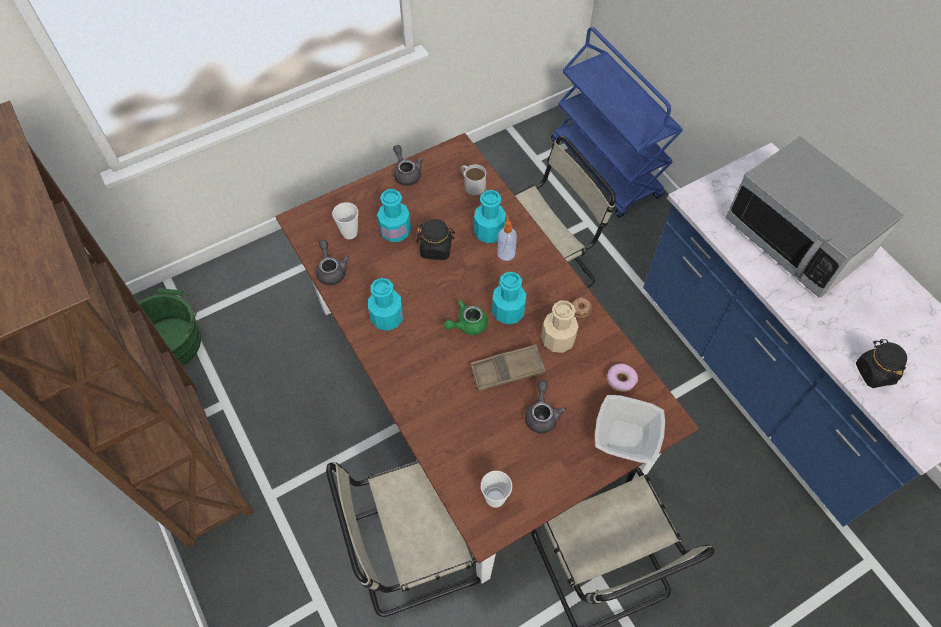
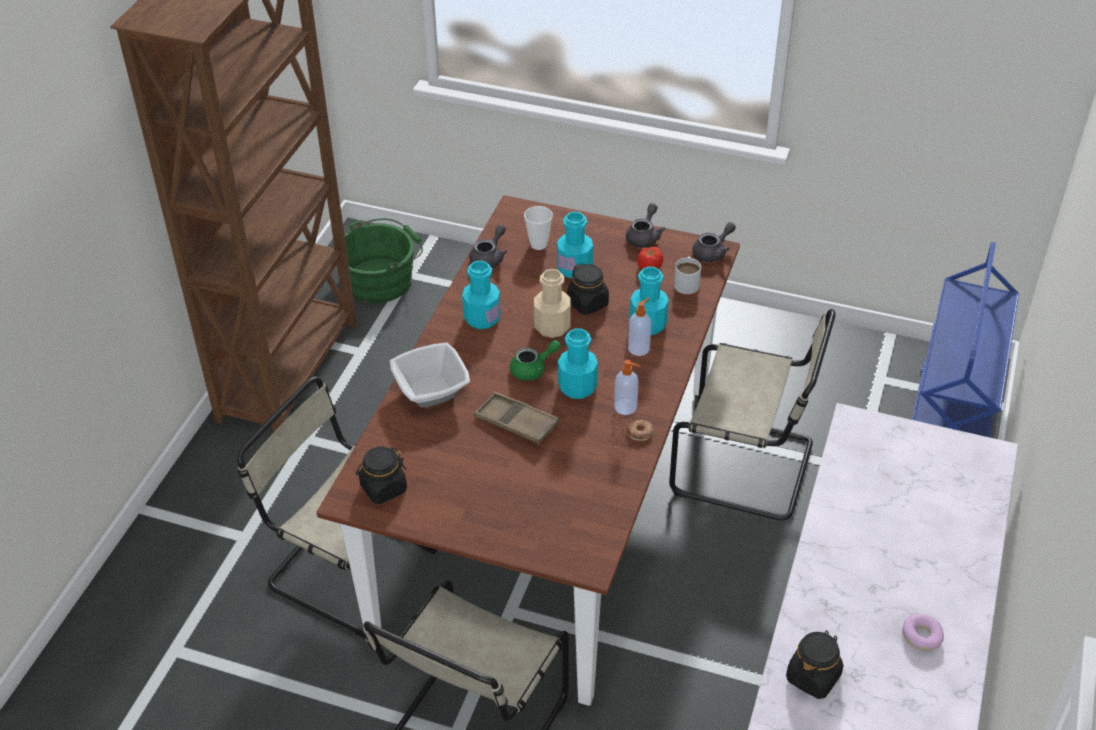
camera: 50 degrees right, 15 degrees down
(437, 192) = (649, 266): none -> tomato
(467, 324) = (533, 369): green teapot -> green teapot turned 135 degrees clockwise
(495, 498) = (383, 488): cup -> black jar
(542, 414) = (497, 470): grey teapot -> grey teapot (713, 252)
(552, 299) = (626, 407): none -> soap dispenser
(557, 340) = (587, 436): beige bottle -> beige bottle (552, 326)
(621, 379) = (595, 504): donut -> donut (921, 636)
(625, 436) = (537, 541): bowl -> bowl (432, 390)
(796, 239) = (909, 528): microwave -> none

